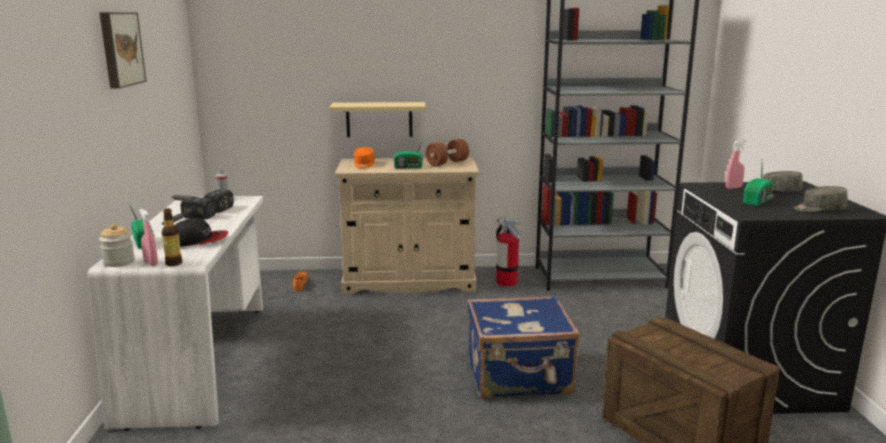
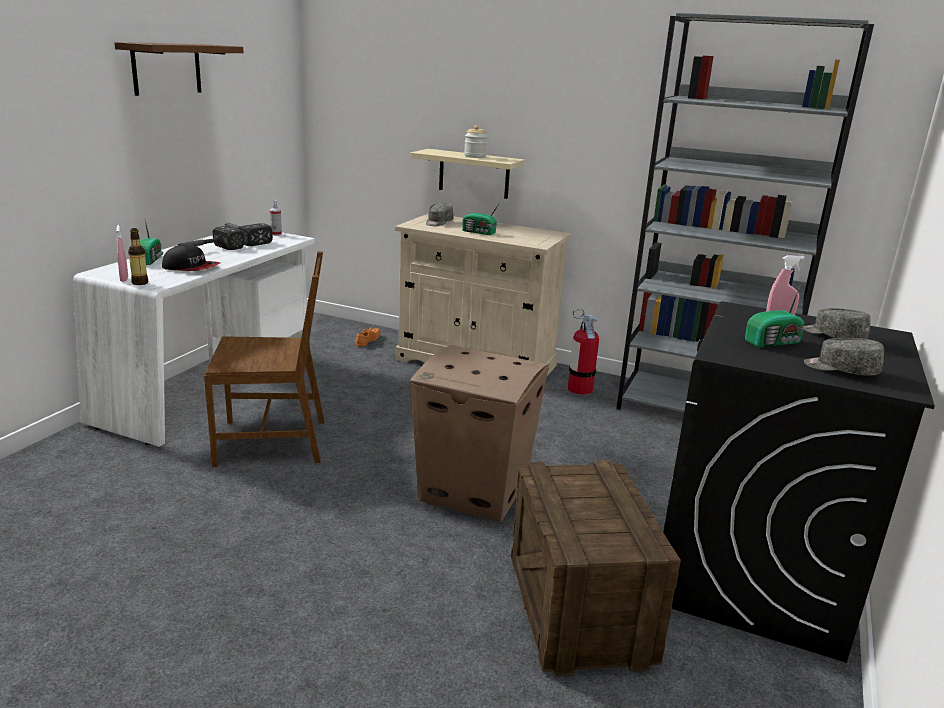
camera: 25 degrees right, 5 degrees up
(119, 49) = (166, 68): picture -> brown shelf
(119, 262) = (104, 273): jar -> jar (475, 156)
(316, 389) = (273, 441): none -> brown chair
(364, 165) = (438, 222): orange cap -> grey cap
(447, 163) = (529, 234): brown dumbbell -> none
(519, 377) = (475, 489): blue suitcase -> cardboard box

